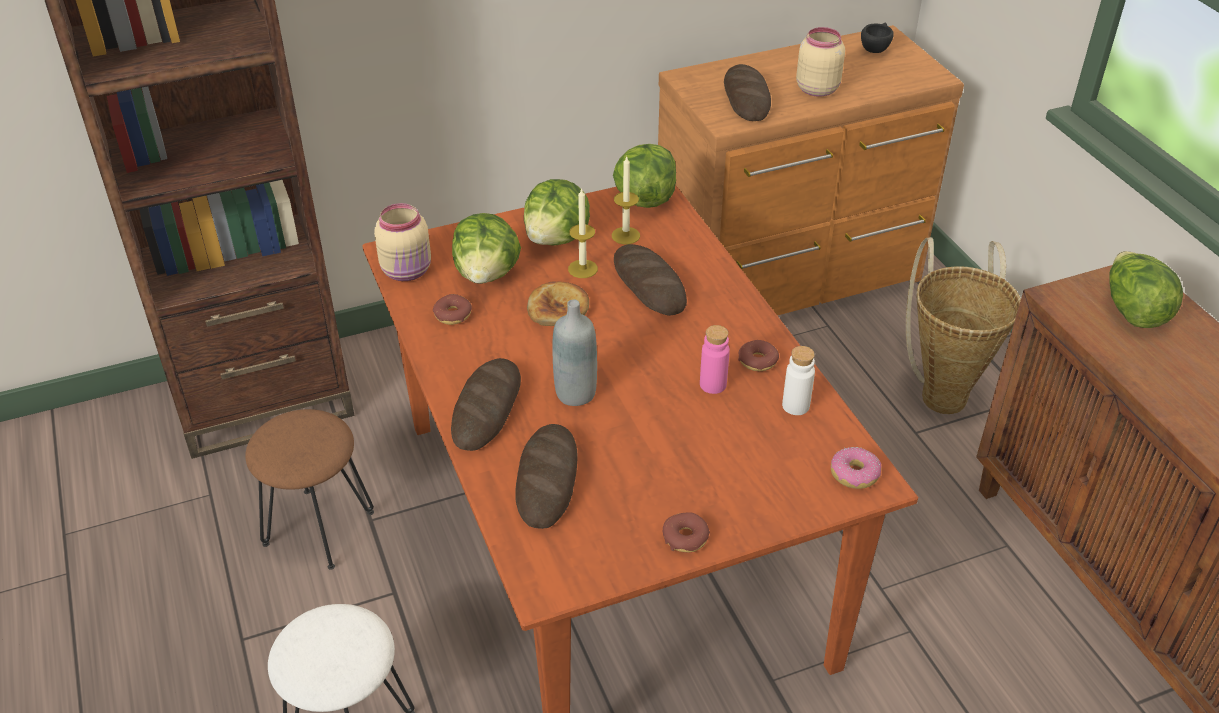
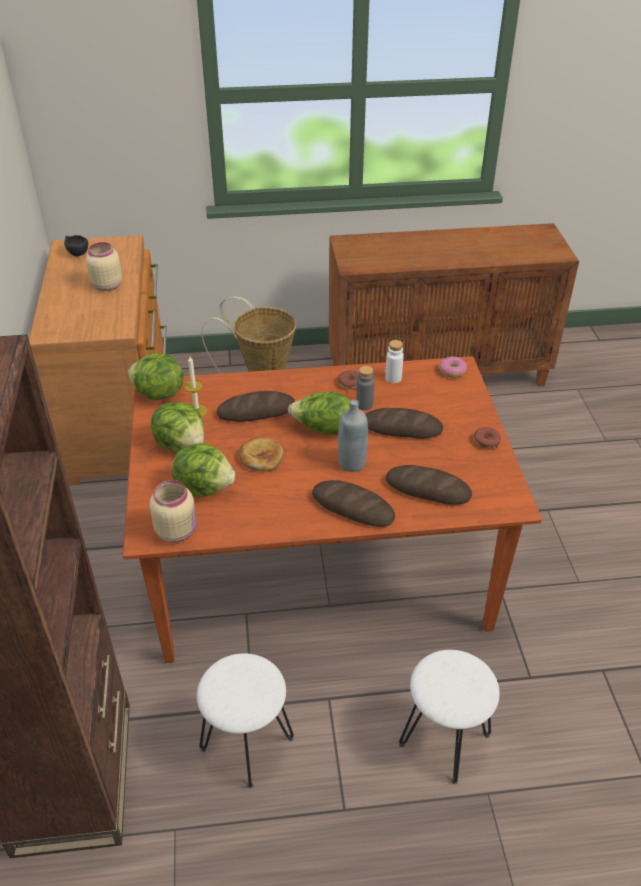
camera: 75 degrees left, 0 degrees up
(318, 527) = (246, 744): brown stool -> white stool
(453, 315) = (244, 511): donut -> none
(582, 269) = (223, 438): candle -> none
(713, 384) = (364, 405): pink bottle -> grey bottle
(746, 98) = (95, 315): bread -> bread (402, 428)
(1132, 311) = (371, 250): lettuce -> lettuce (322, 429)

